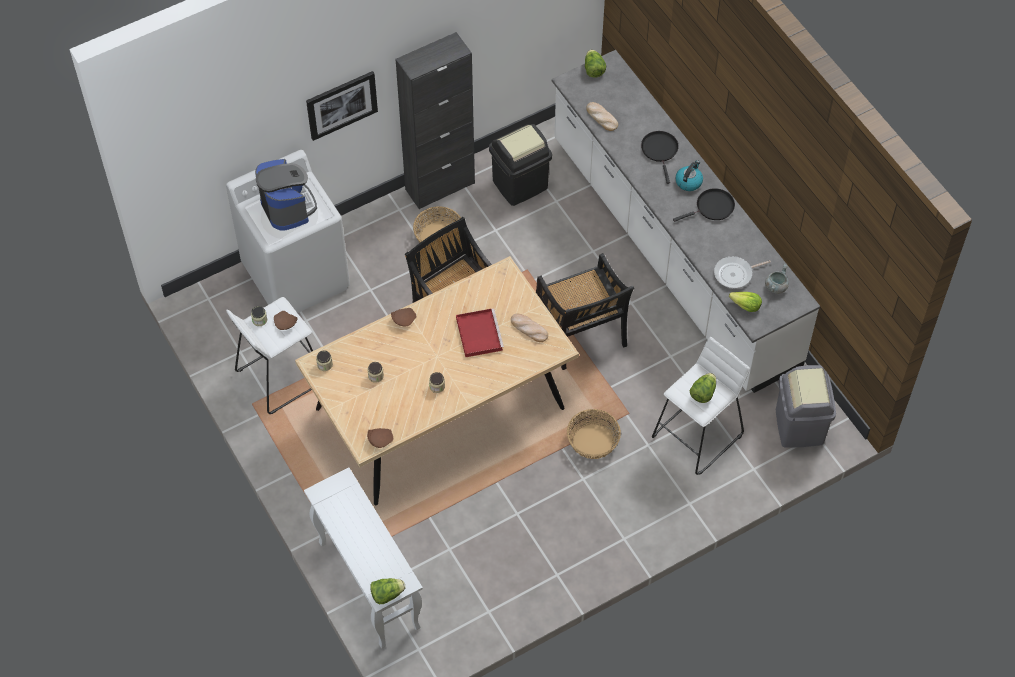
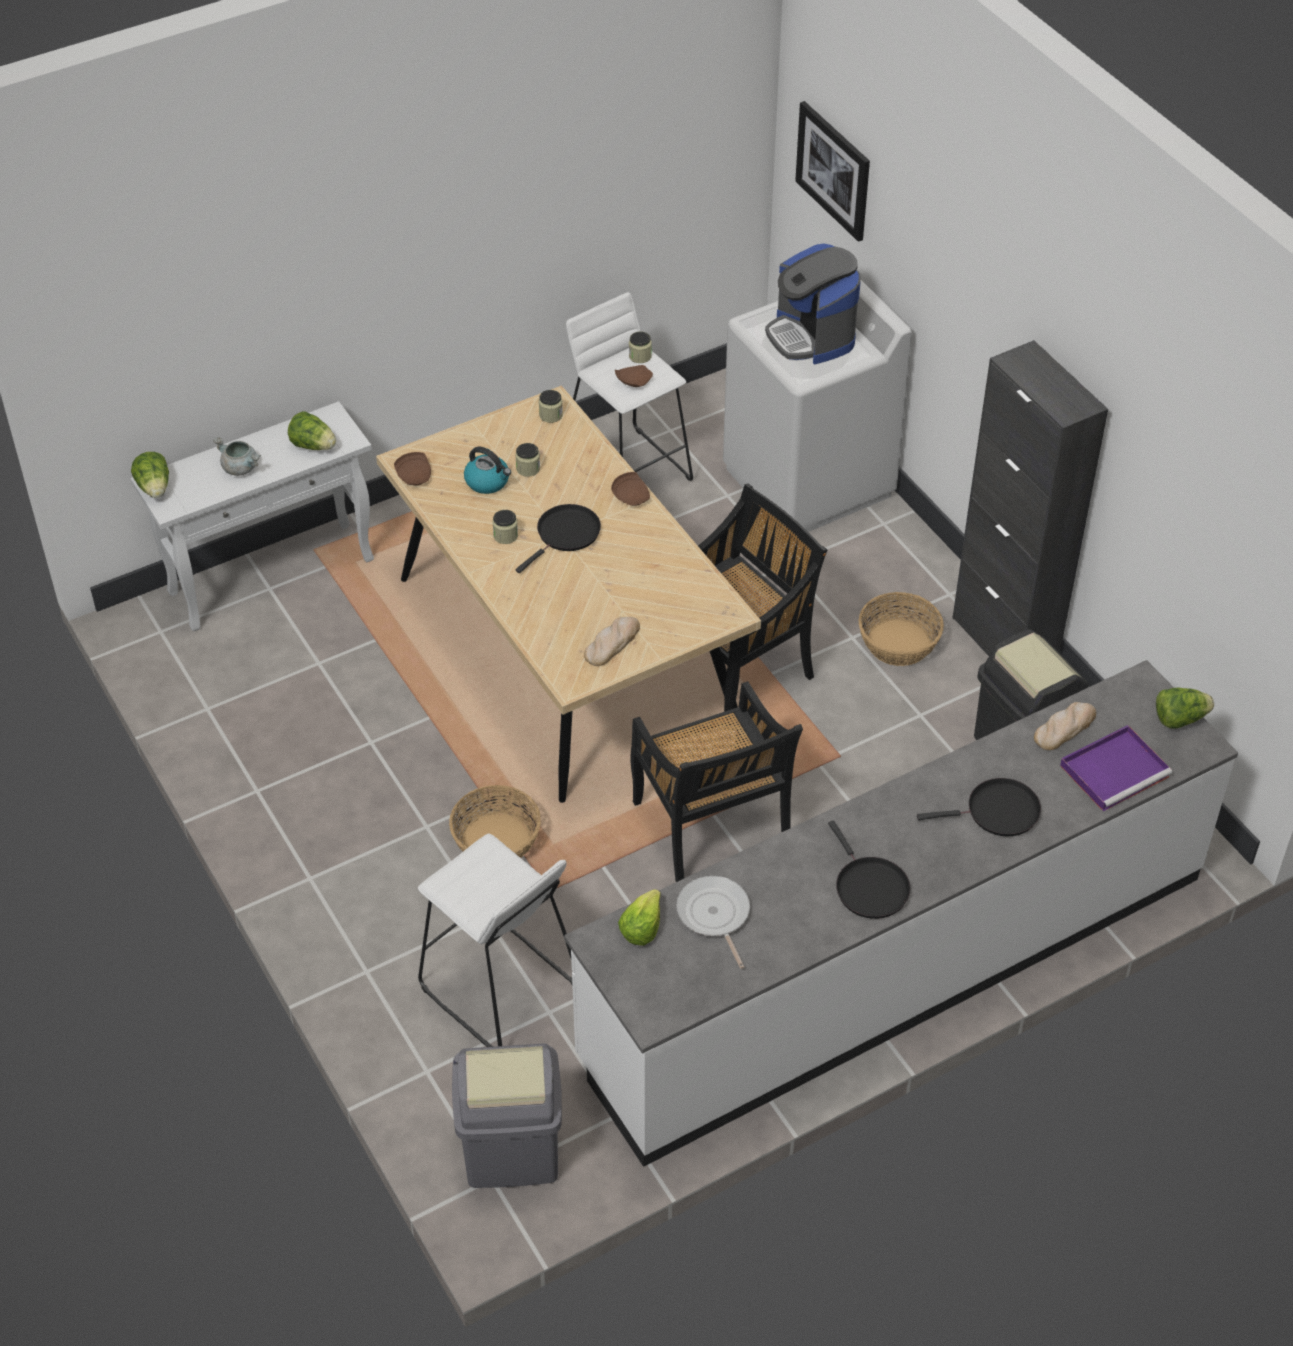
camera: 90 degrees right, 10 degrees down
(287, 207) = (811, 336): coffee machine -> coffee machine turned 90 degrees clockwise
(341, 104) = (970, 329): picture -> picture (834, 170)
(437, 354) = (566, 534): none -> black frying pan
(478, 333) = (604, 582): red tray -> none
(581, 333) = (712, 829): black chair -> black chair turned 90 degrees counterclockwise
(629, 99) = (1115, 770): none -> purple tray
(688, 181) = (928, 853): kettle -> kettle (488, 481)
(703, 393) = (482, 885): lettuce -> lettuce (313, 445)
(776, 286) = (687, 978): grey cooking pot -> grey cooking pot (241, 468)

